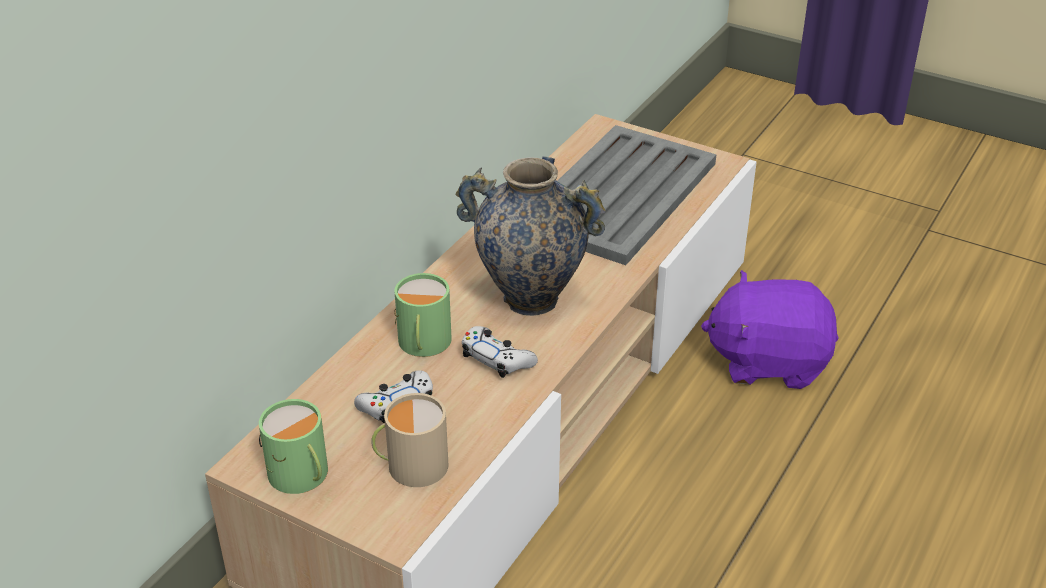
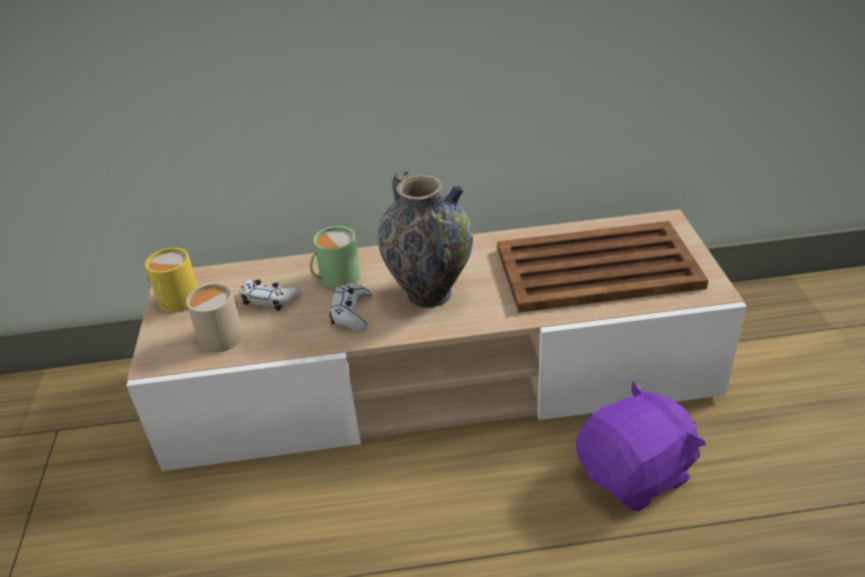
camera: 55 degrees right, 0 degrees up
(301, 476) = (176, 302): green mug -> yellow mug
(621, 194) = (599, 268): grey tray -> brown tray
(768, 361) = (635, 474): purple plush toy -> purple plush toy turned 90 degrees clockwise

